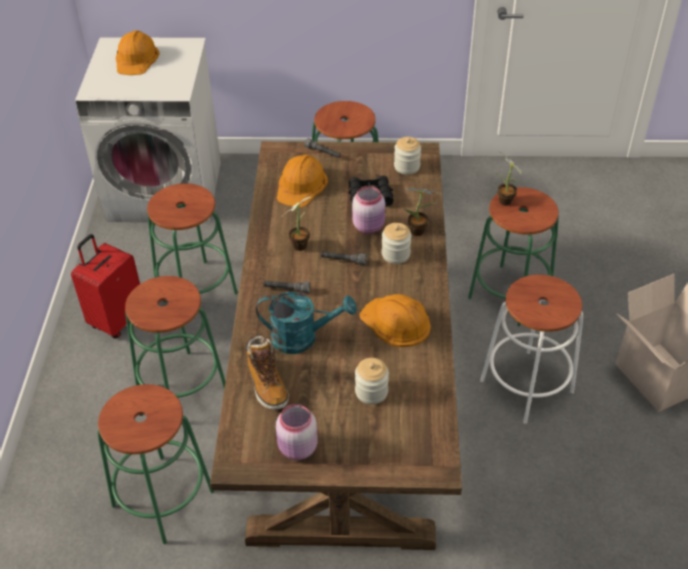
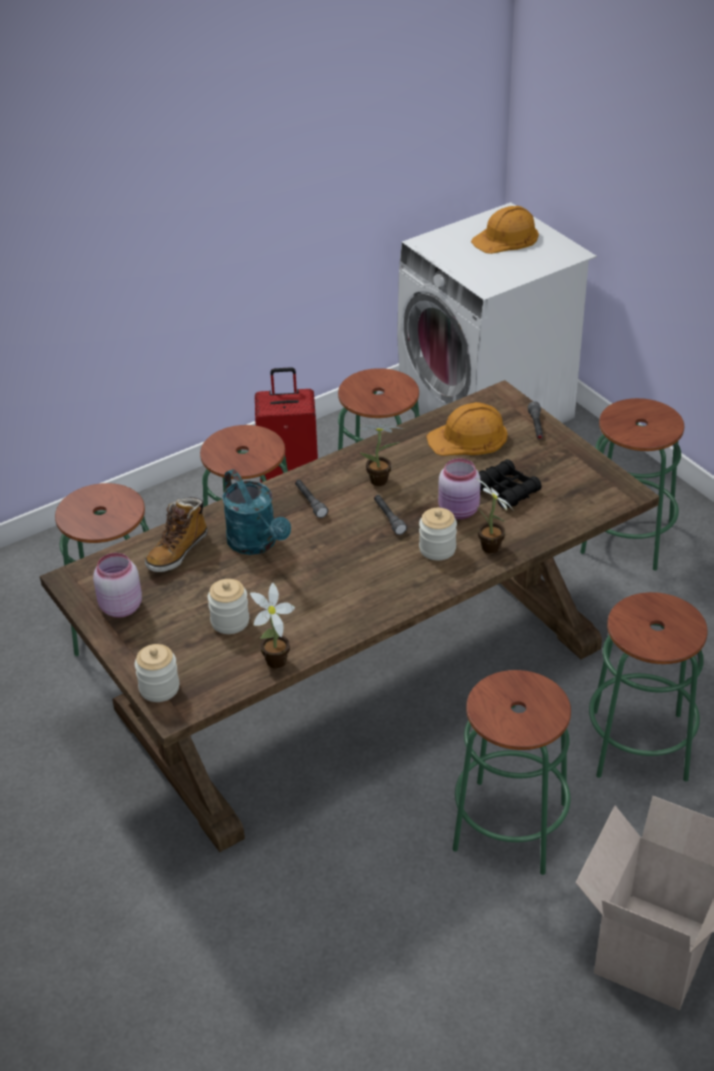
camera: 55 degrees right, 5 degrees down
(396, 322) = (338, 594): orange hard hat -> none
(407, 166) = (586, 492): jar -> jar (159, 688)
(506, 203) = (649, 606): potted plant -> potted plant (273, 663)
(526, 386) = (510, 826): white stool -> green stool

